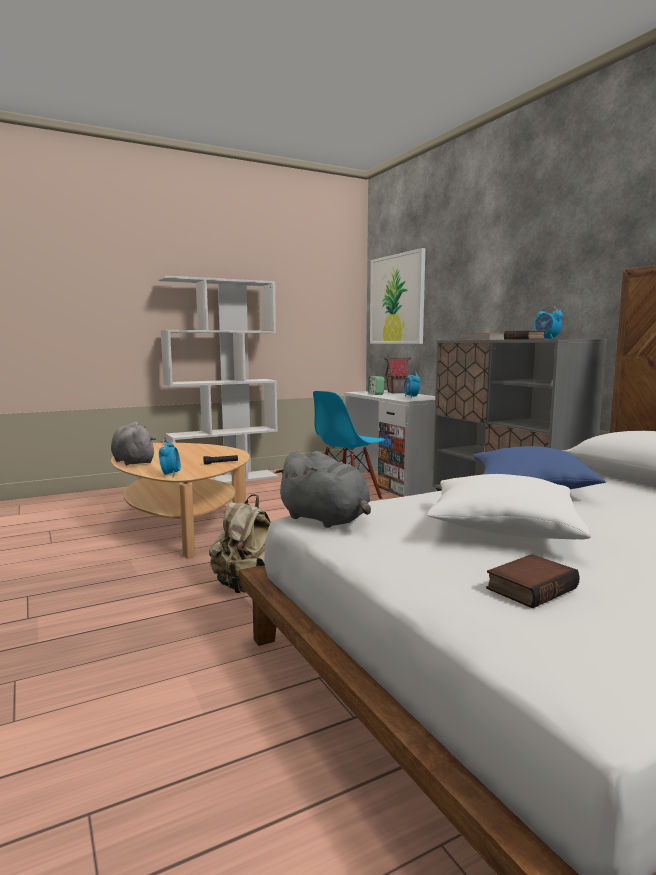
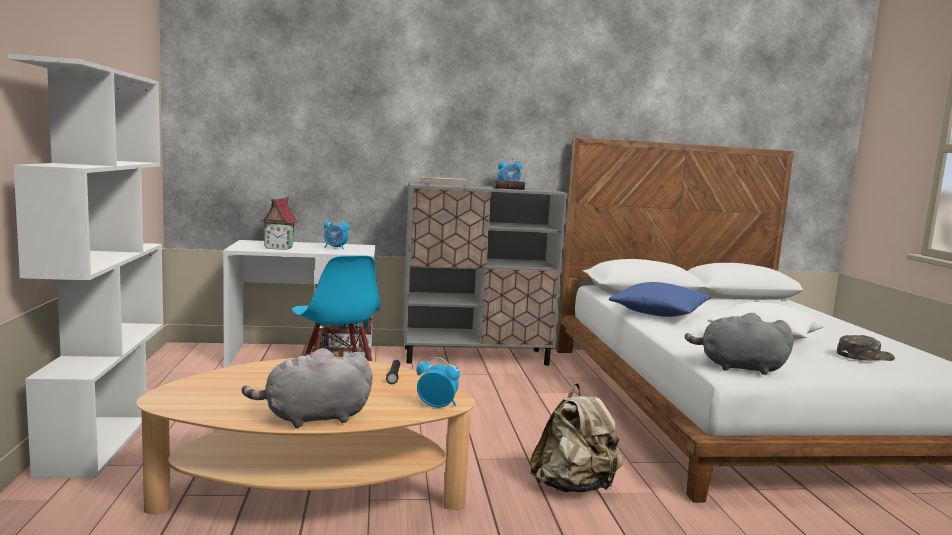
camera: 70 degrees left, 0 degrees up
(326, 520) = (738, 367): grey plush toy -> grey plush toy turned 135 degrees counterclockwise
(397, 299) = (245, 118): picture -> none
(530, 587) = (864, 356): book -> green cap

